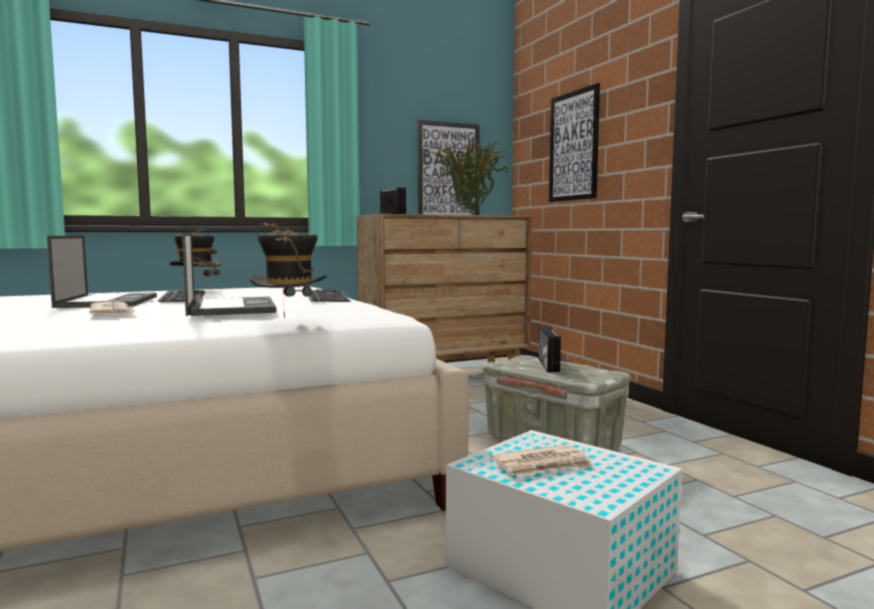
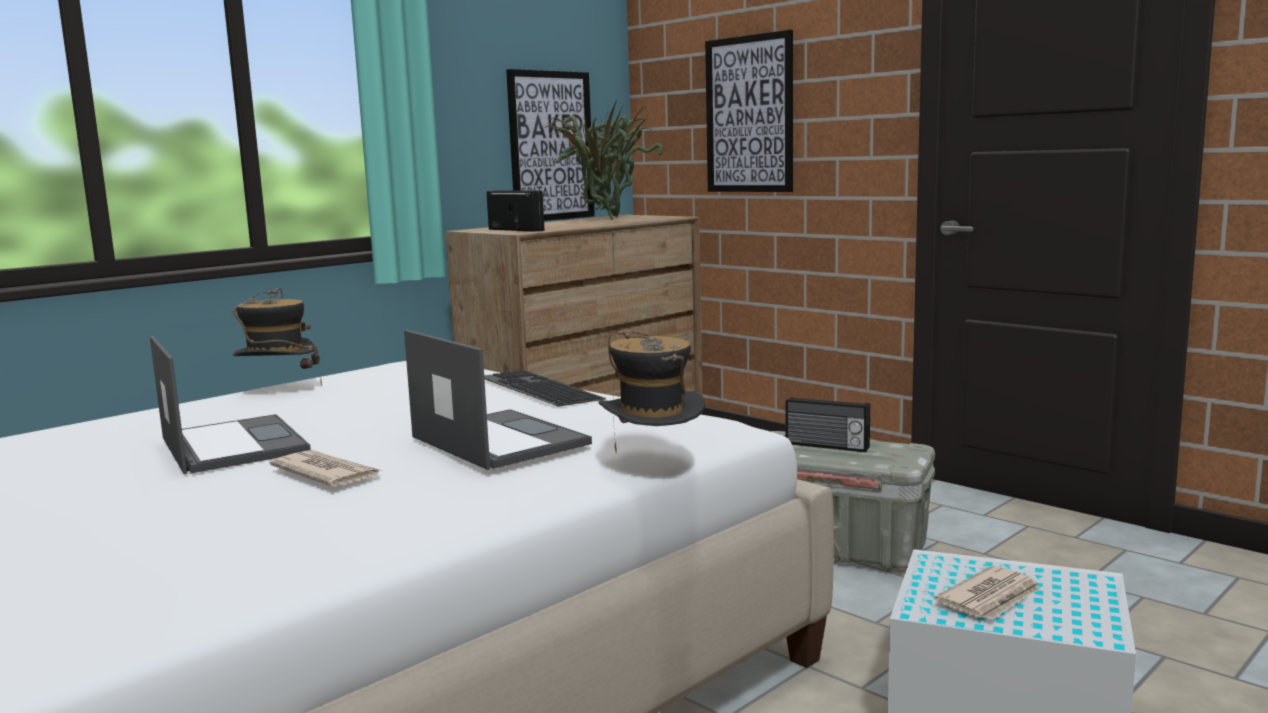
camera: 20 degrees left, 5 degrees up
(181, 296) = (313, 415): keyboard -> none
(547, 365) = (826, 446): radio -> radio turned 45 degrees counterclockwise

